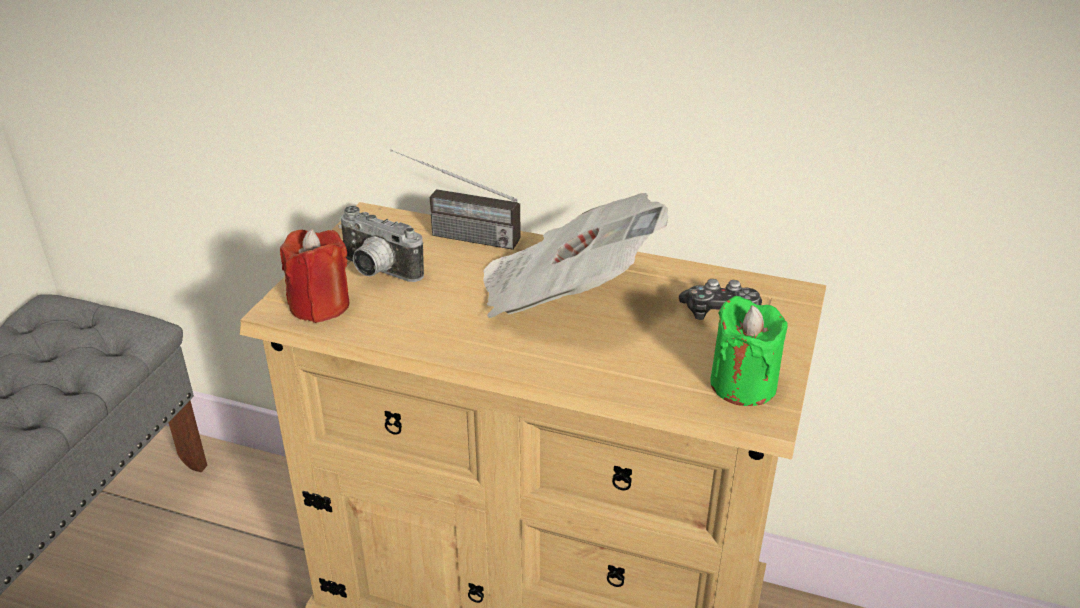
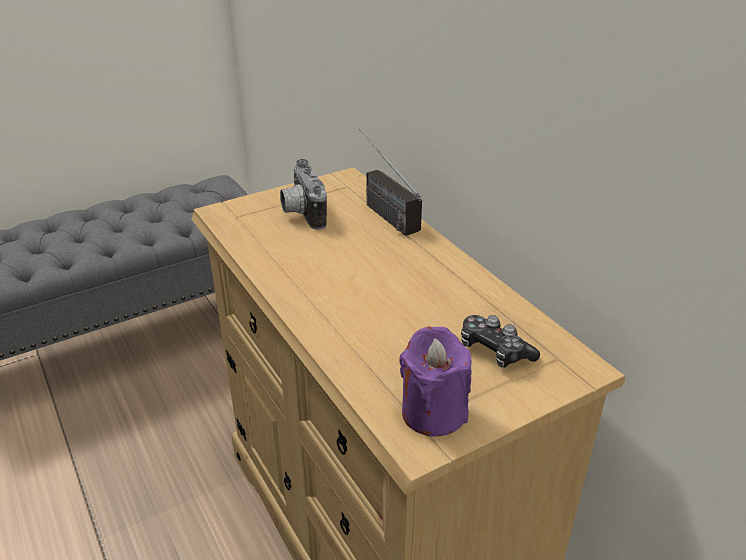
camera: 40 degrees right, 0 degrees up
(320, 305) = (242, 219): red candle -> none
(564, 296) = (395, 282): newspaper -> none
(743, 385) = (433, 412): green candle -> purple candle

